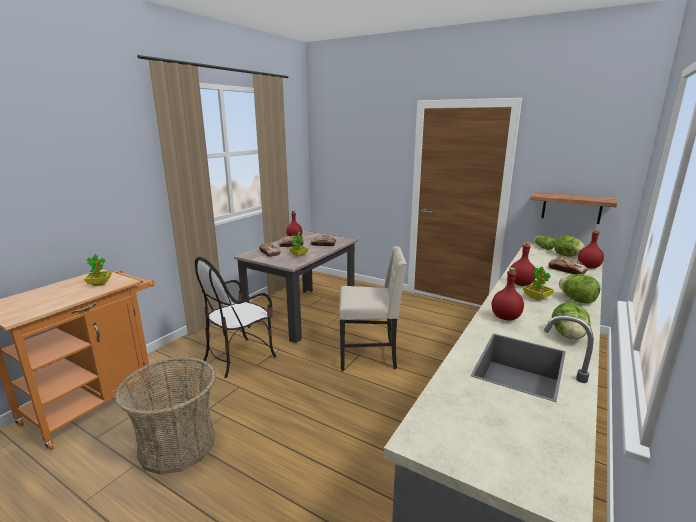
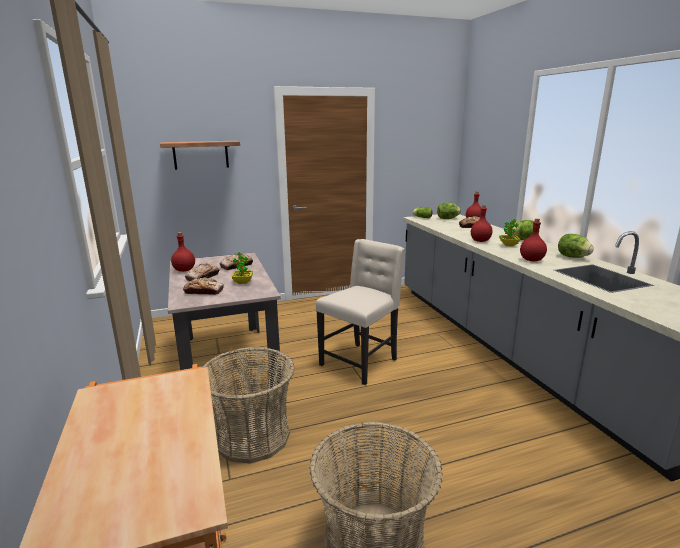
camera: 50 degrees left, 0 degrees up
(100, 284) = (159, 399): potted plant -> none
(239, 357) = (252, 436): chair -> basket
(571, 208) = (419, 182): shelf -> shelf (201, 155)

